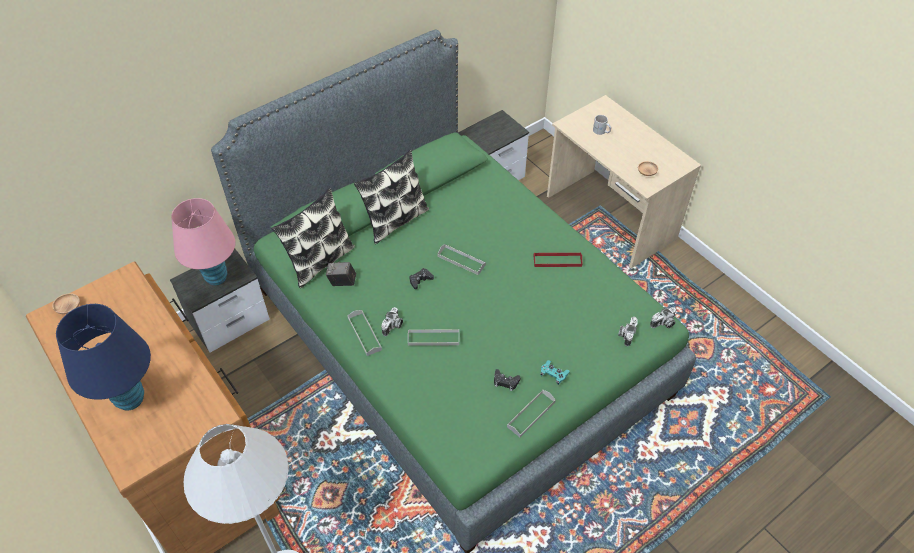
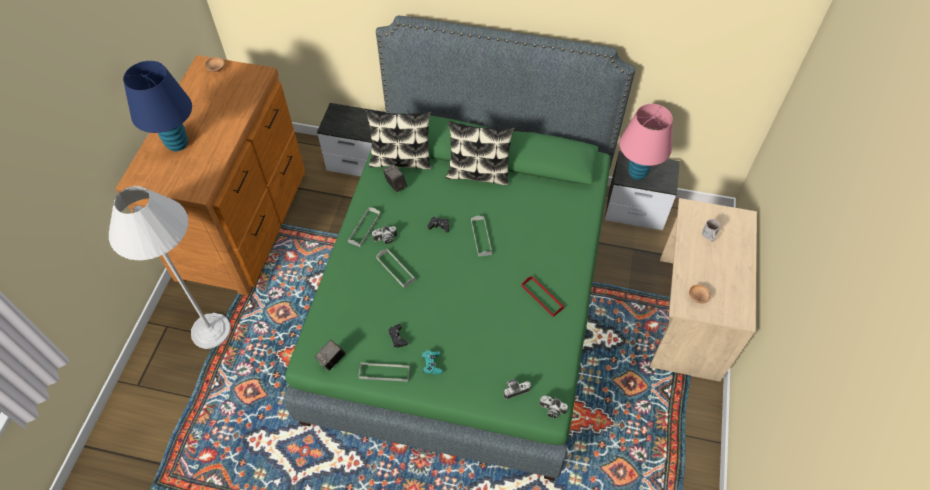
camera: 50 degrees right, 5 degrees up
(216, 278) = (353, 123): pink table lamp -> pink table lamp (637, 173)
(482, 447) = (332, 360): none -> camera

